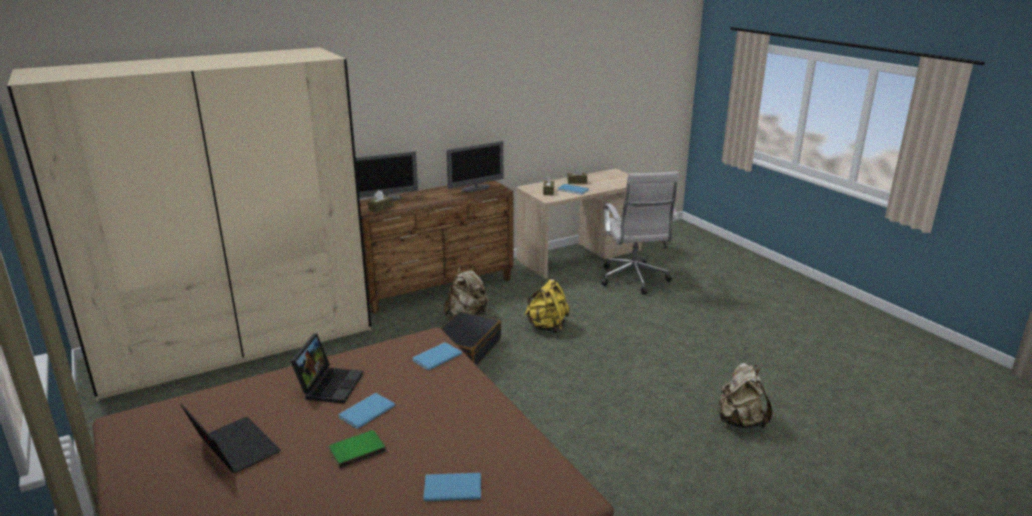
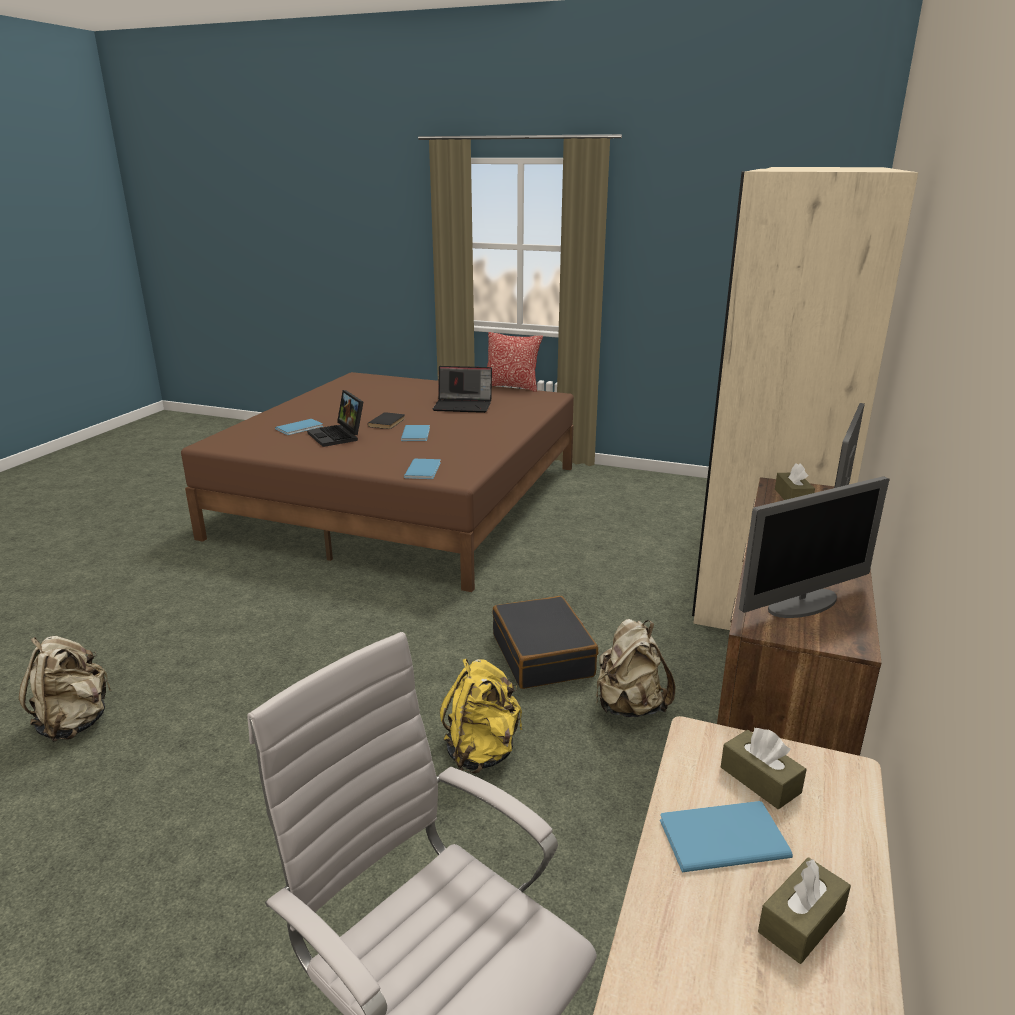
camera: 140 degrees right, 0 degrees up
(98, 470) = (512, 387): none -> pillow
(329, 384) = (473, 435): laptop -> laptop (338, 436)
(356, 449) = (388, 422): green book -> black book
(476, 188) = (803, 604): monitor -> monitor turned 135 degrees counterclockwise

